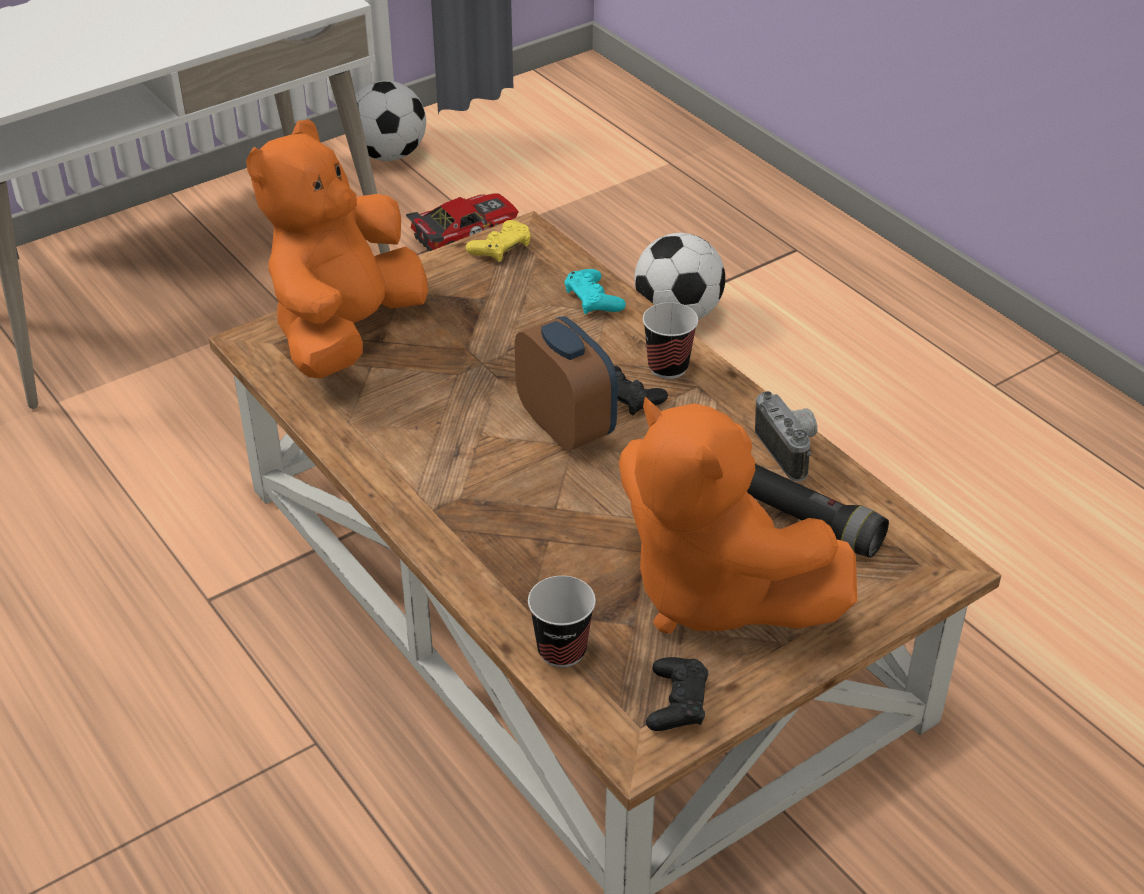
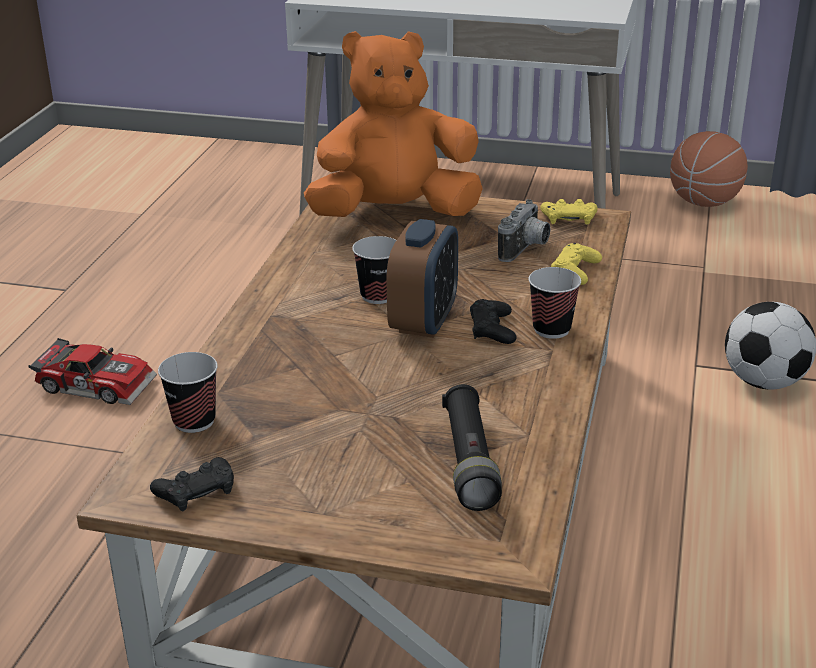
camera: 50 degrees right, 10 degrees down
(389, 155) = (704, 202): football -> basketball
(465, 233) = (684, 264): toy car -> toy car (97, 383)
(486, 427) = (378, 295): none -> cup
(593, 299) = (575, 271): turquoise game controller -> yellow game controller
(713, 592) = (333, 455): orange plush toy -> none
(790, 450) = (543, 419): camera -> camera (526, 249)

